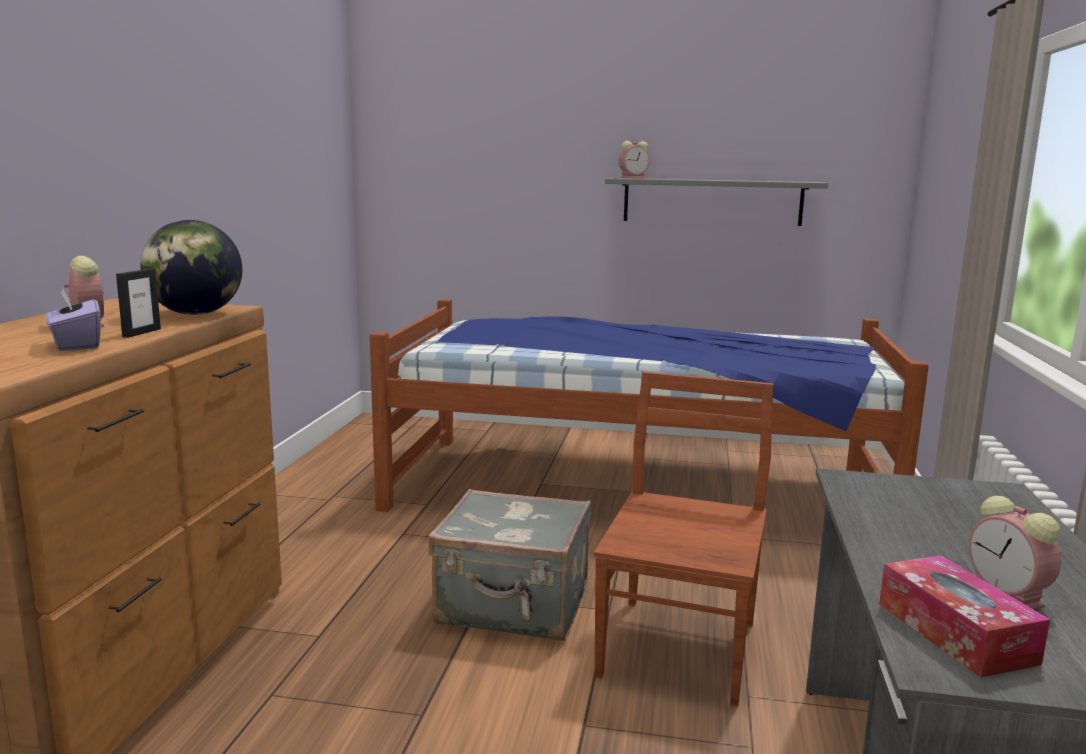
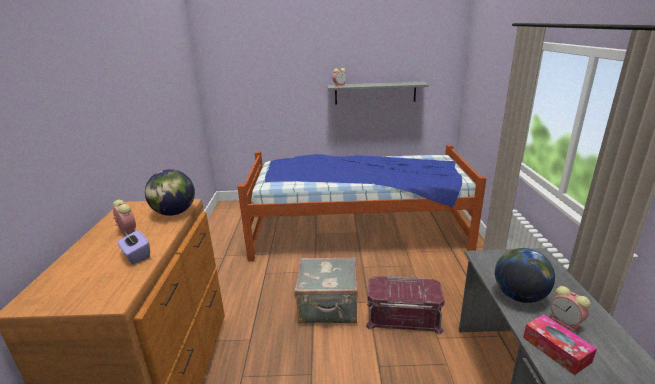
camera: 10 degrees left, 10 degrees up
(141, 333) = (160, 237): picture frame -> none
(680, 646) = (403, 316): brown chair -> red storage box
(909, 543) = (519, 296): none -> globe

